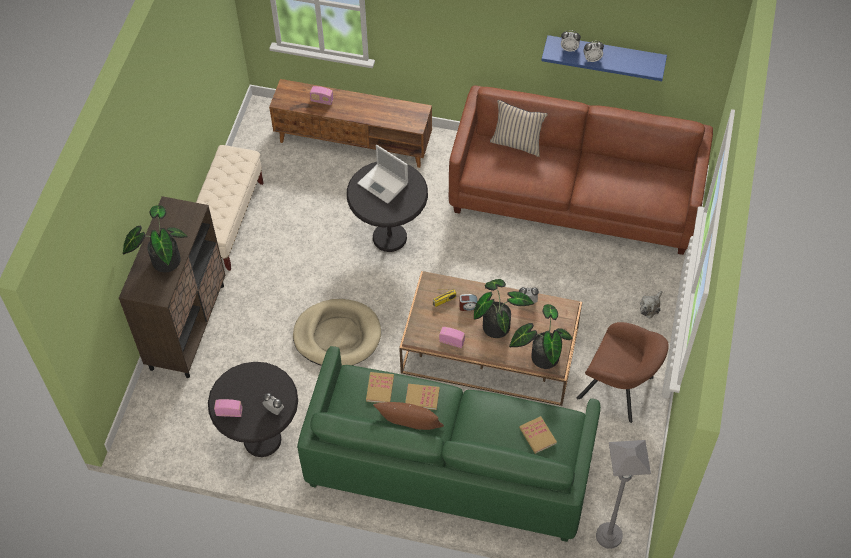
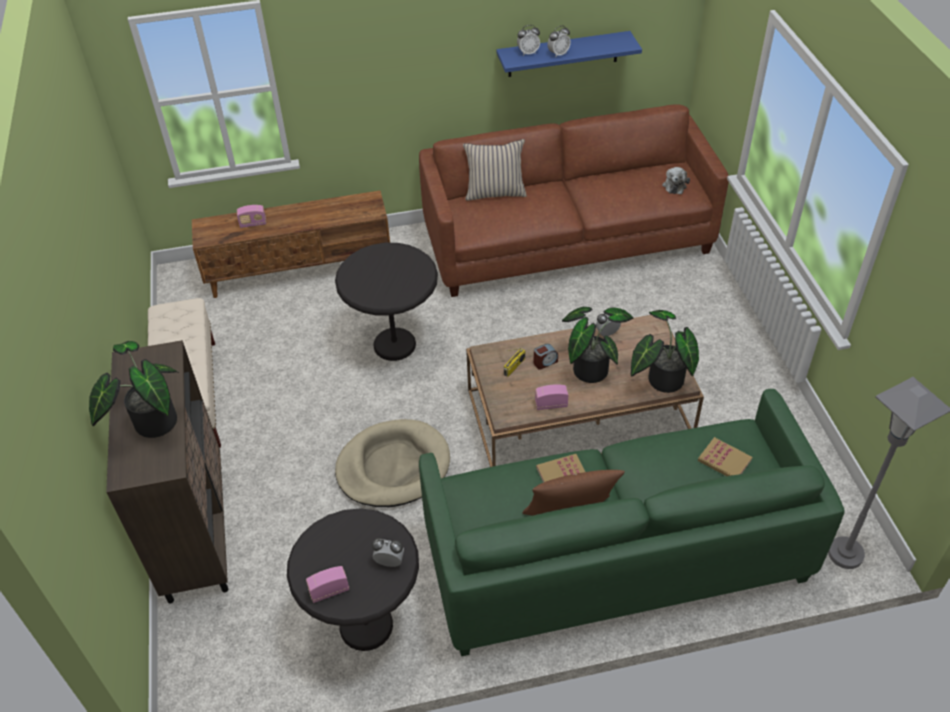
camera: 25 degrees left, 10 degrees down
(380, 388) = (504, 485): book -> none
(383, 184) = (378, 269): laptop -> none
(619, 389) = (741, 398): brown armchair -> none
(650, 307) = (713, 309): plush toy -> plush toy (674, 185)

